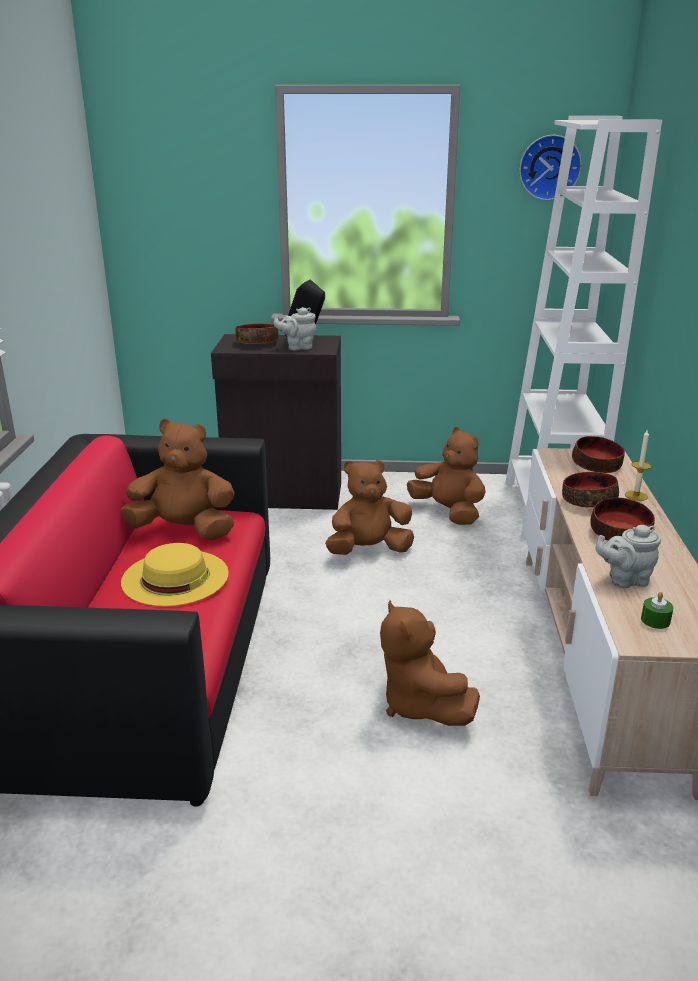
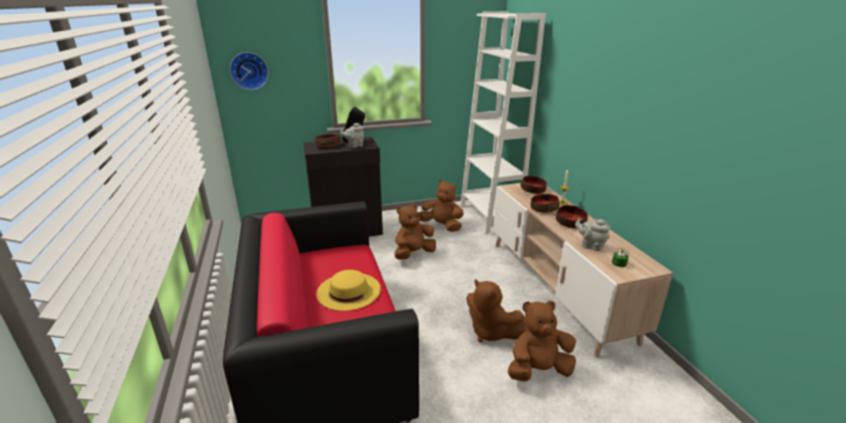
camera: 20 degrees left, 0 degrees up
(183, 531) = (332, 262): brown plush toy -> brown plush toy (538, 370)
(549, 167) = (471, 38): wall clock -> wall clock (249, 71)
(625, 580) = (591, 246): grey teapot -> grey teapot turned 60 degrees clockwise

